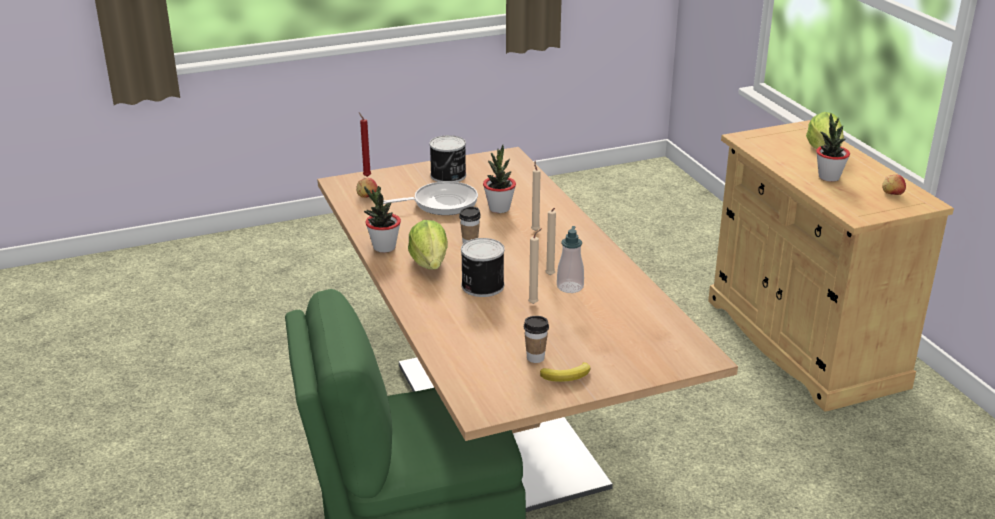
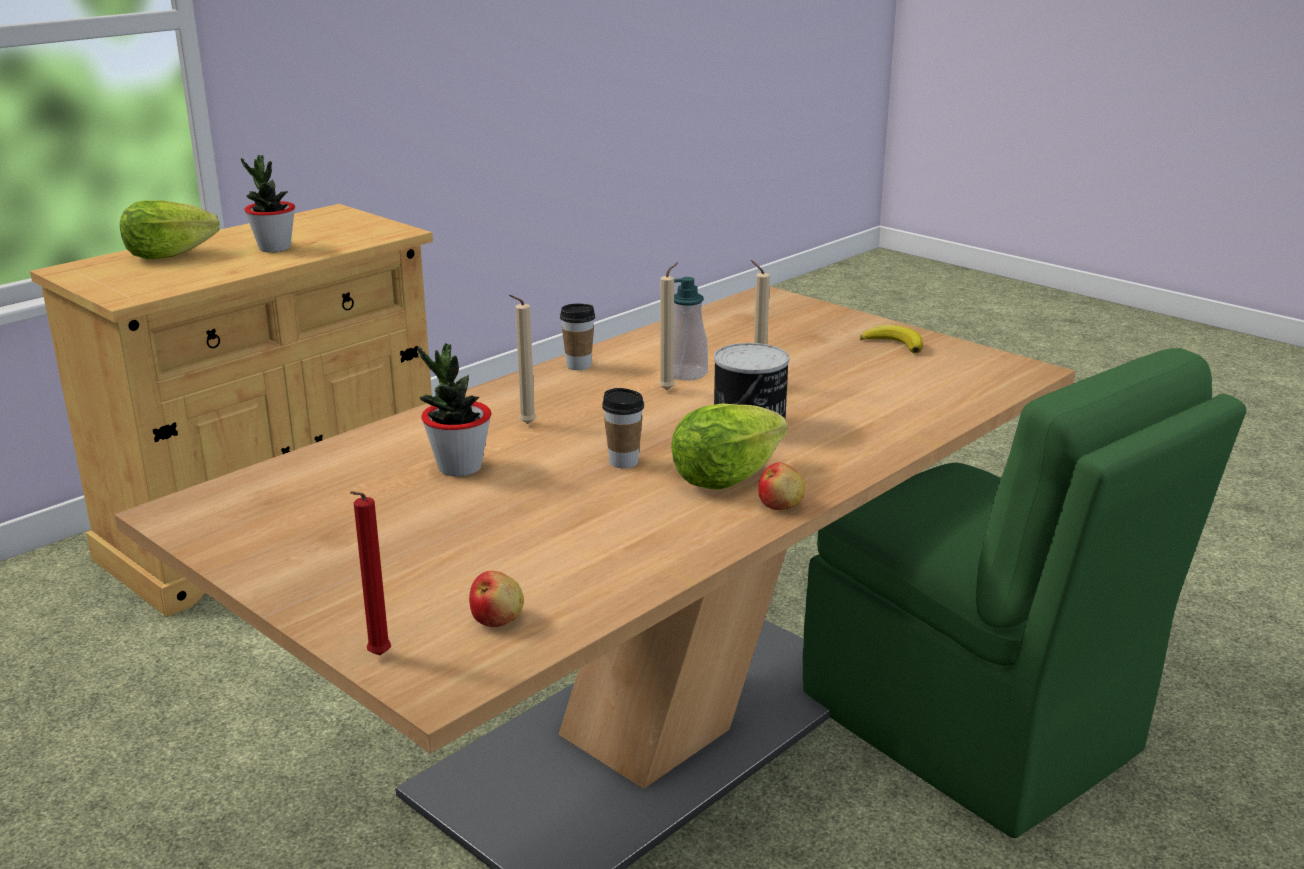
camera: 115 degrees left, 5 degrees down
(384, 247) = (712, 532): potted plant -> none
(441, 203) = (474, 525): frying pan -> none
(449, 176) = (324, 551): can -> none
(535, 358) = (883, 363): cup -> cup (578, 365)
(892, 193) = (314, 223): apple -> apple (781, 505)

